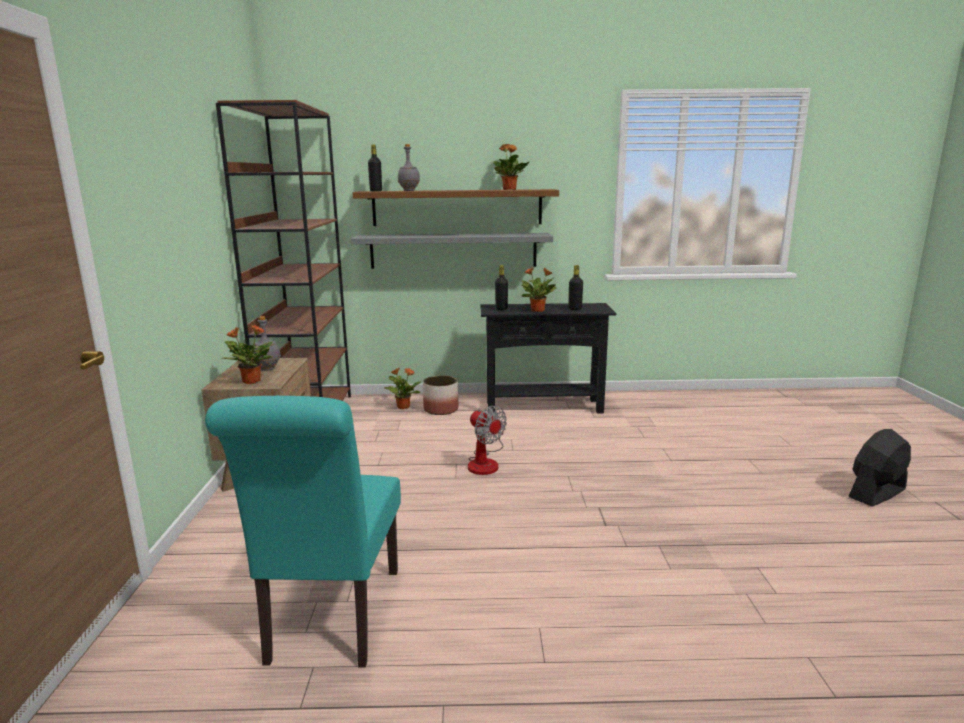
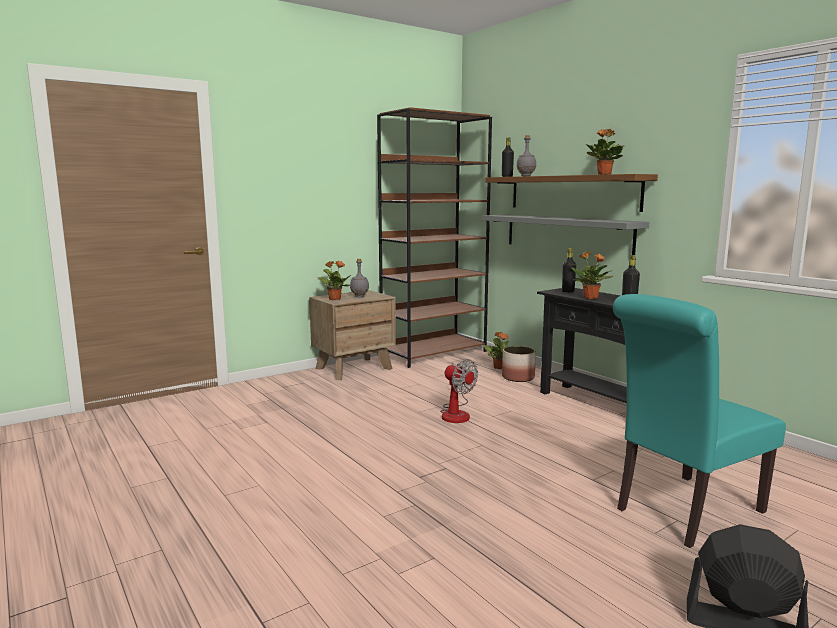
camera: 55 degrees right, 5 degrees down
(331, 620) = (219, 430): turquoise chair -> turquoise chair (683, 512)
(485, 462) = (456, 413): fan -> fan turned 60 degrees counterclockwise

